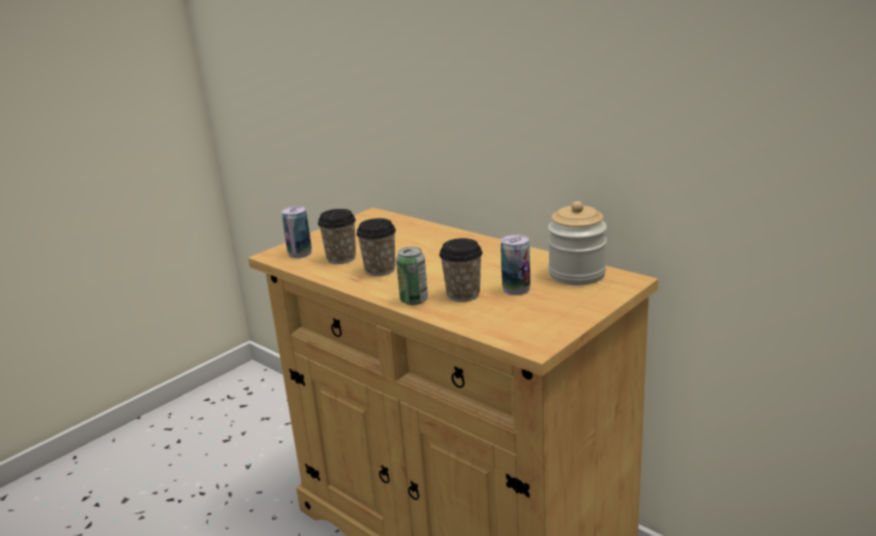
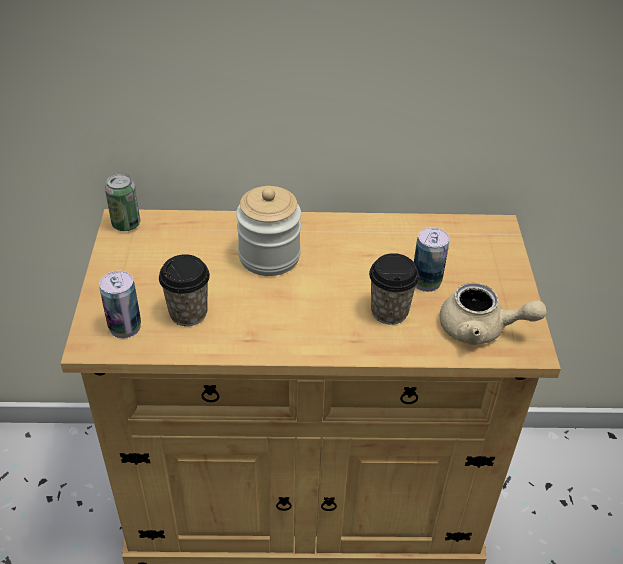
camera: 45 degrees left, 20 degrees up
(380, 270) = (259, 313): cup -> none
(414, 300) = (354, 342): can -> can (126, 224)
(514, 323) = (481, 329): none -> beige teapot
(577, 274) = (450, 237): jar -> jar (269, 256)

